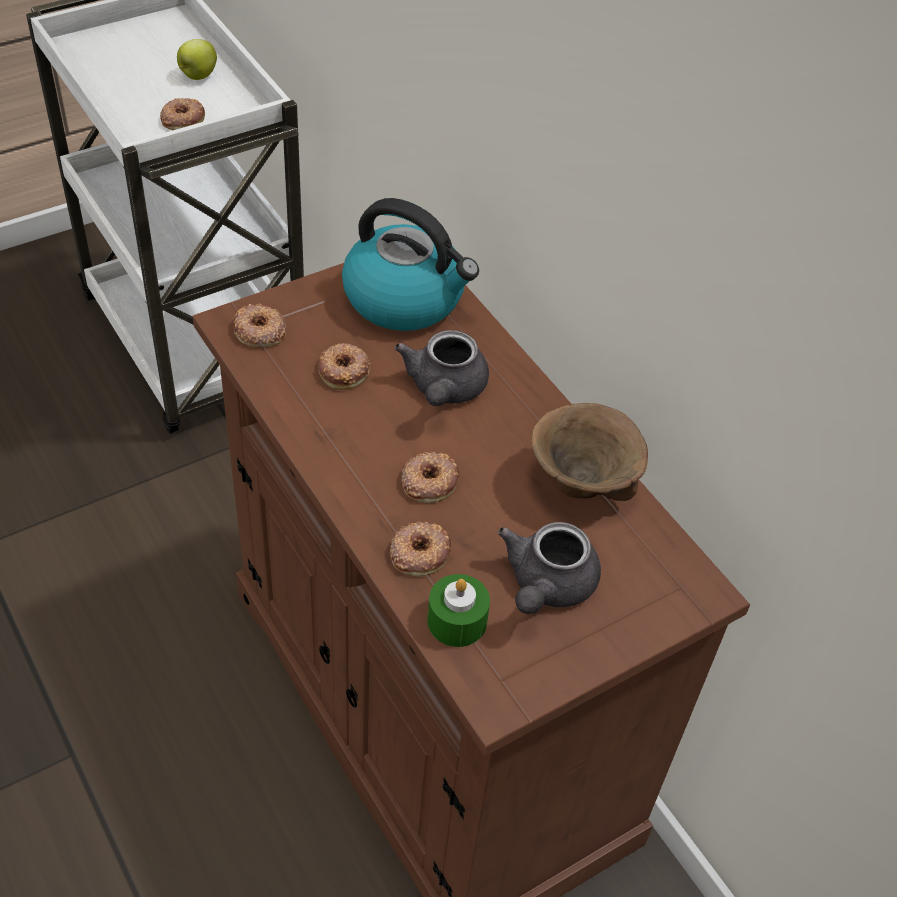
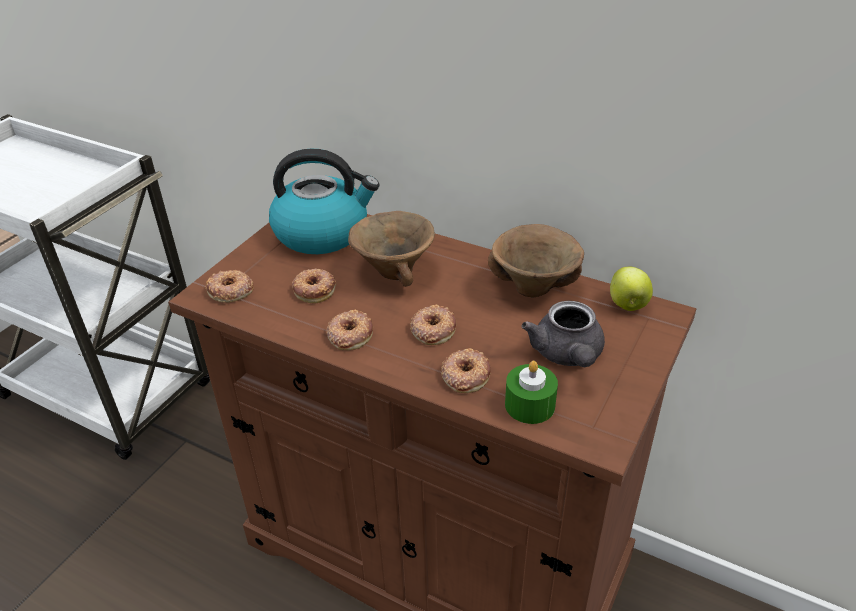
camera: 25 degrees left, 10 degrees down
(182, 119) = (62, 197): donut -> donut (350, 334)
(198, 76) = (56, 170): apple -> apple (628, 305)
(444, 389) = (395, 273): grey teapot -> brown bowl

